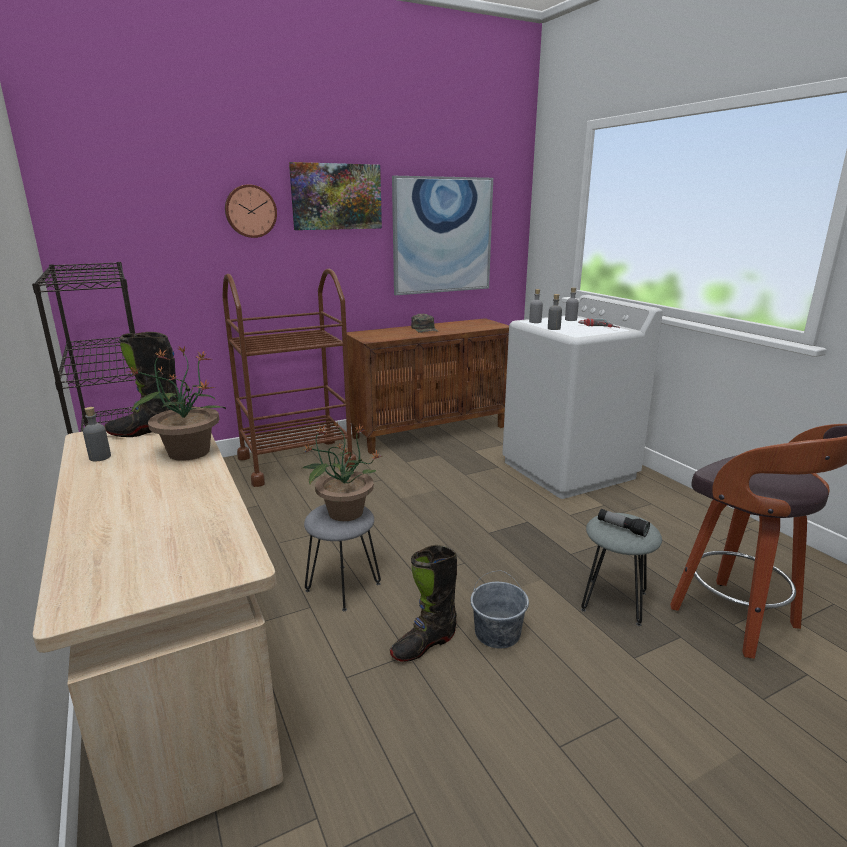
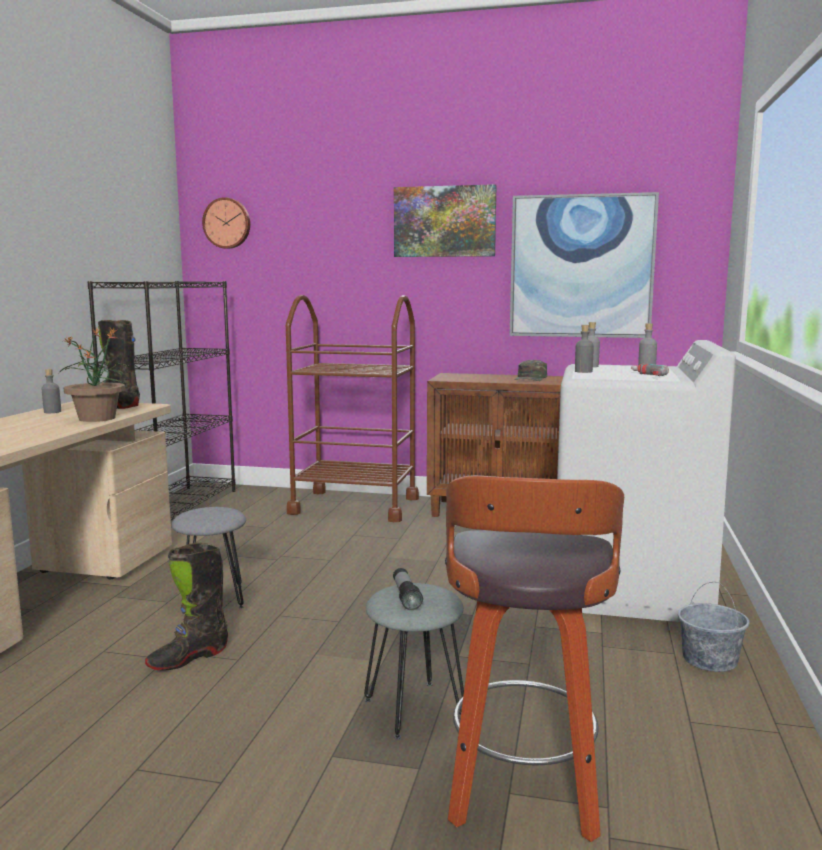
camera: 40 degrees right, 10 degrees down
(250, 211) = (353, 238): wall clock -> wall clock (227, 223)
(344, 512) = (214, 514): potted plant -> none
(424, 645) = (188, 658): black boot -> black boot turned 45 degrees counterclockwise
(497, 633) = (256, 678): grey bucket -> grey bucket (709, 659)

